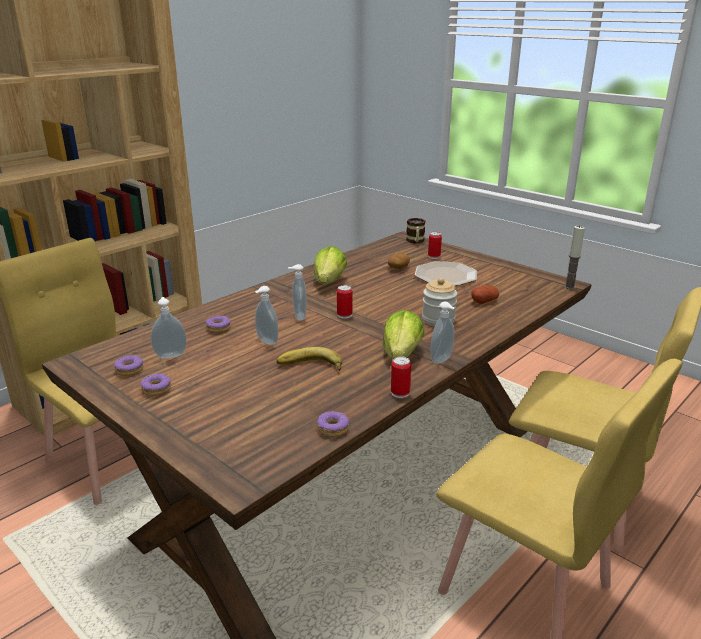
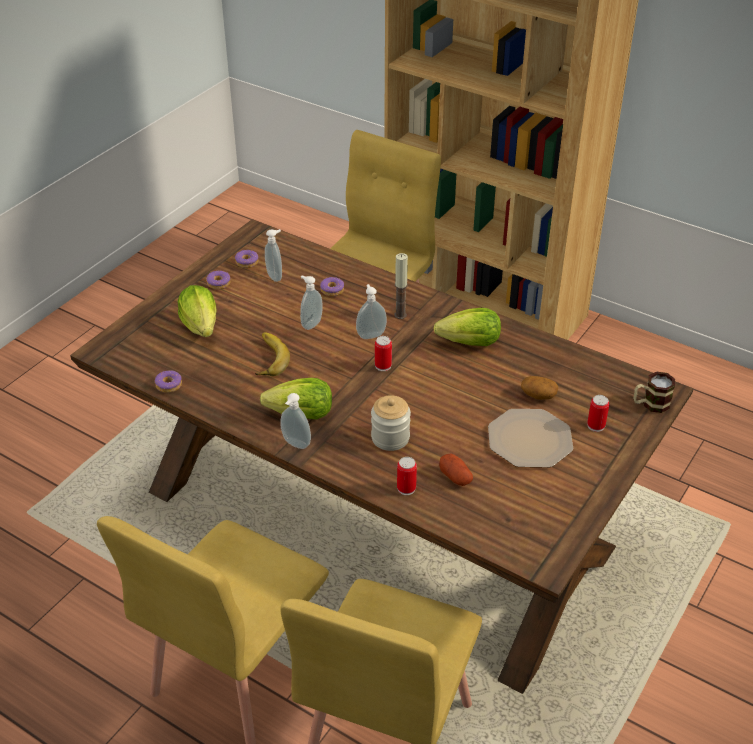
camera: 80 degrees right, 15 degrees up
(232, 404) = (201, 326): none -> lettuce
(400, 393) = (228, 419): can -> can (406, 488)
(569, 287) = (535, 567): candle -> candle (400, 315)

